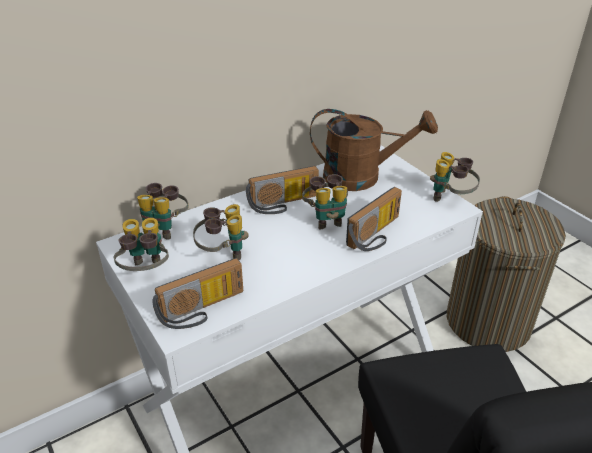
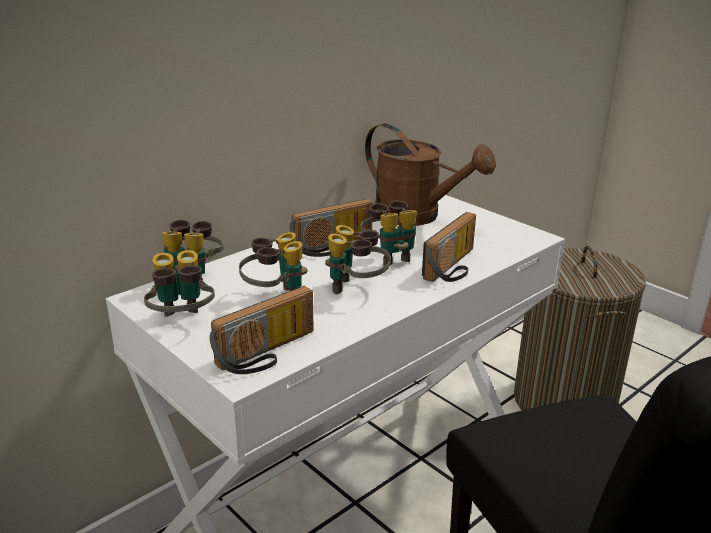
camera: 10 degrees left, 10 degrees down
(362, 177) = (417, 216): brown watering can -> brown watering can turned 45 degrees clockwise
(450, 199) = (525, 230): binoculars -> binoculars (356, 289)

